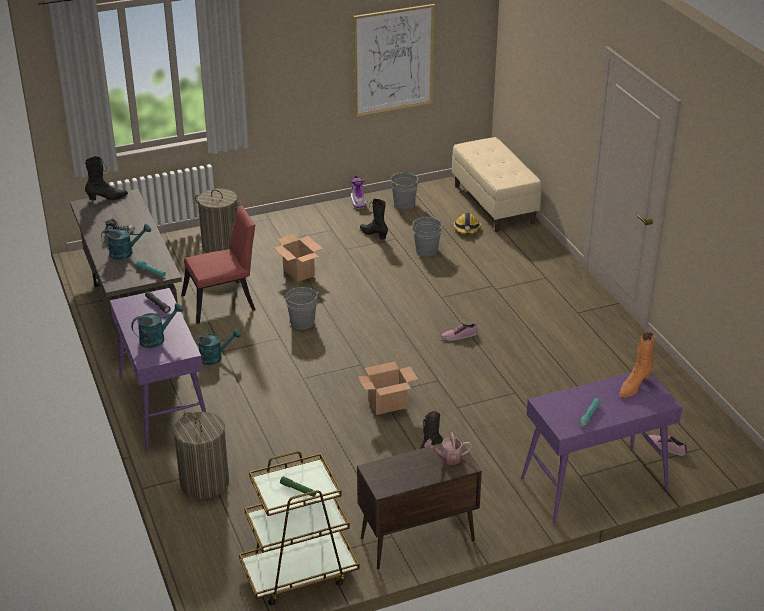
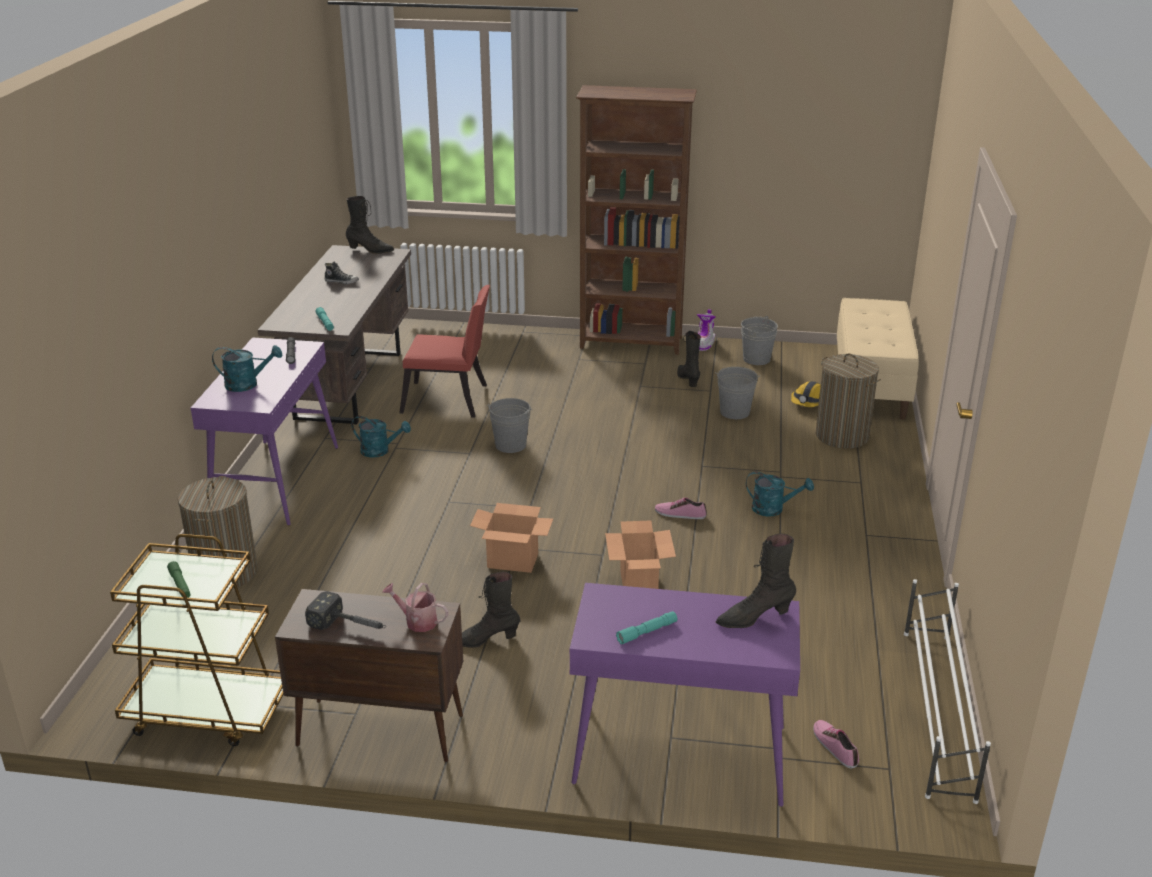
camera: 30 degrees right, 5 degrees down
(125, 253) = (323, 300): turquoise watering can -> turquoise watering can (773, 509)
(221, 246) = (507, 348): laundry basket -> laundry basket (842, 436)
(299, 272) = (562, 395): cardboard box -> cardboard box (639, 584)
(307, 216) = (632, 343): none -> brown bookcase
(393, 60) = (774, 166): picture -> none
(413, 476) = (350, 626): none -> hammer
(634, 386) = (754, 618): orange boot -> black boot
(699, 407) = (937, 712): none -> white shoe rack

